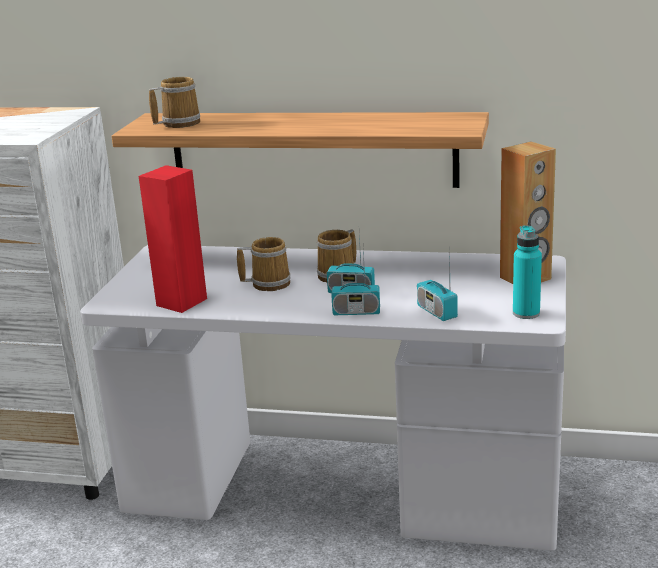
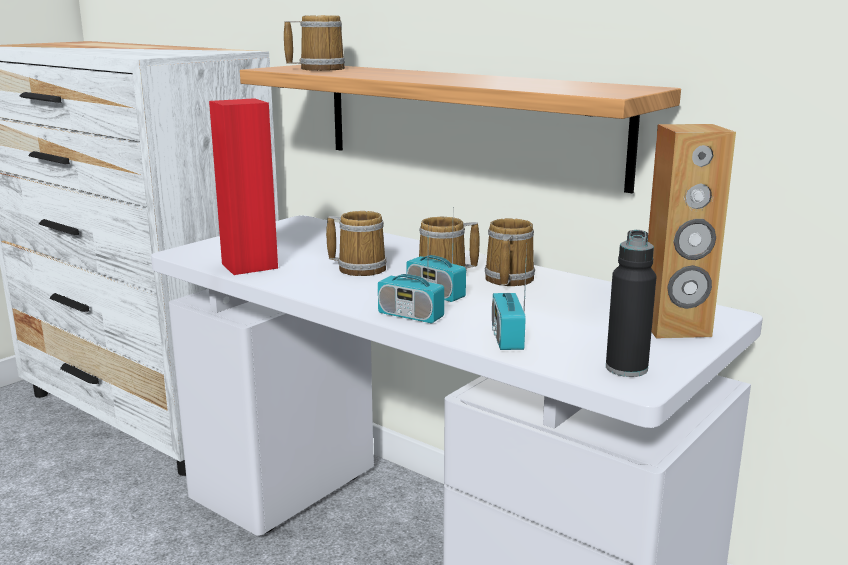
camera: 25 degrees right, 5 degrees down
(384, 268) = (507, 279): none -> mug
(526, 313) = (626, 368): turquoise bottle -> black bottle

